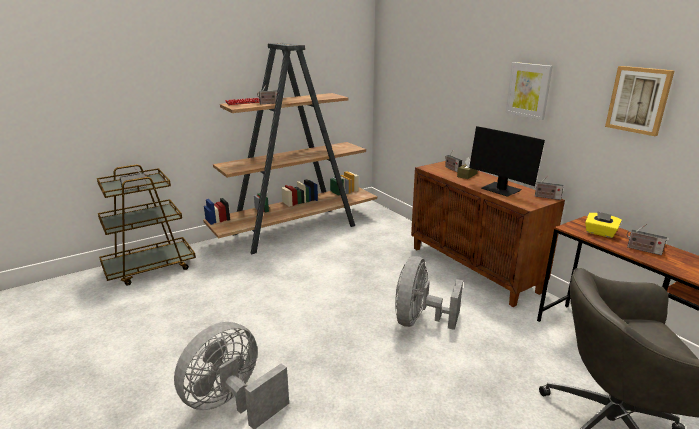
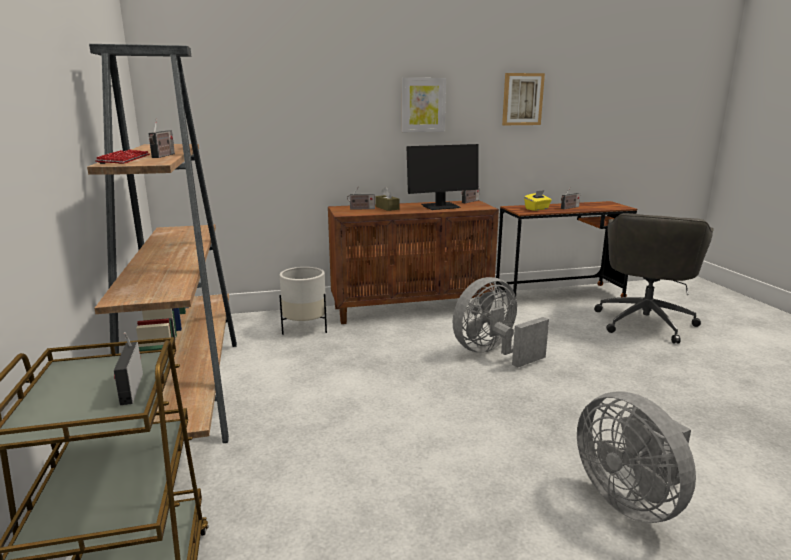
camera: 70 degrees left, 5 degrees down
(394, 239) = (305, 328): none -> white planter
(419, 320) = (493, 353): grey fan -> grey fan turned 105 degrees clockwise

